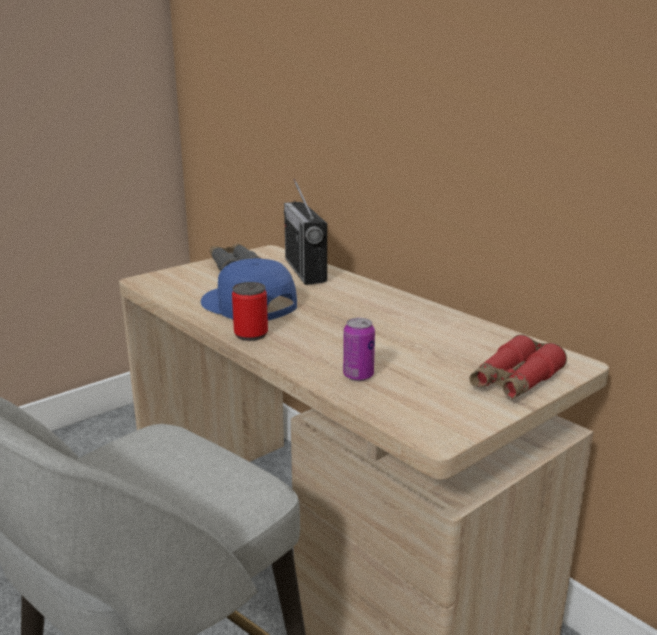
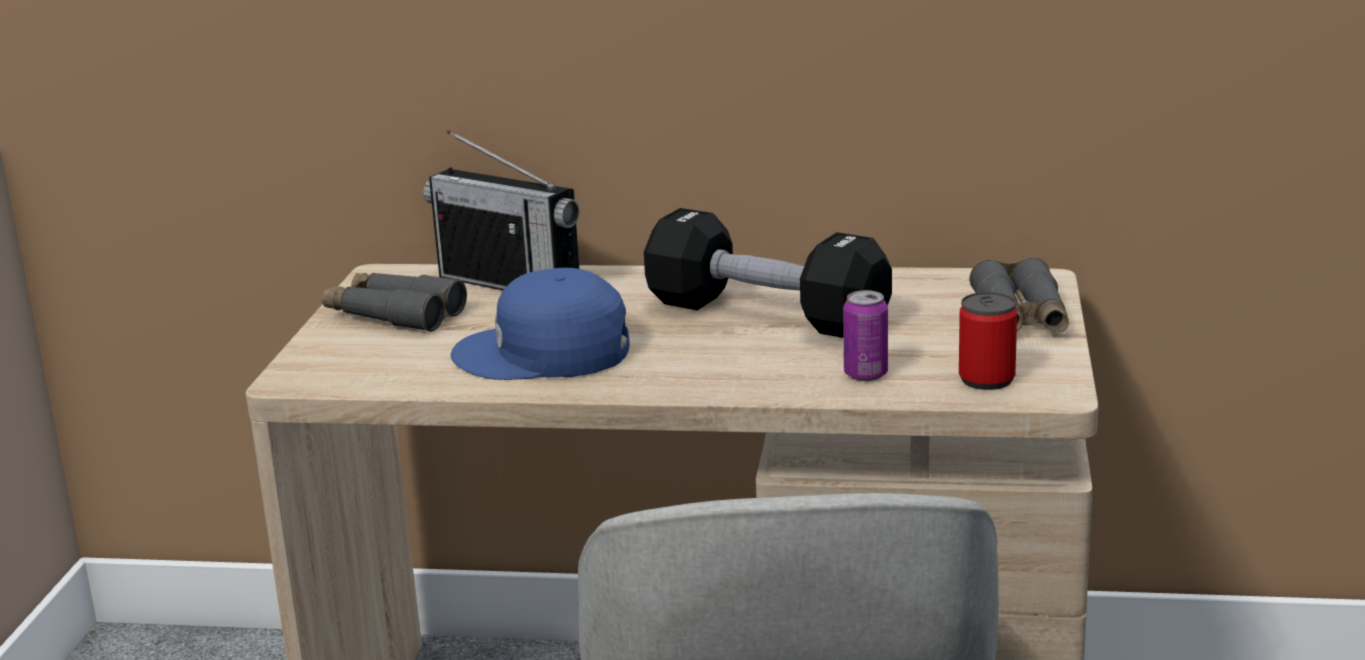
camera: 40 degrees left, 0 degrees up
(251, 334) = (641, 383): can -> can (986, 379)
(379, 325) = (766, 315): none -> black dumbbell
(515, 381) = (1021, 317): red binoculars -> grey binoculars

